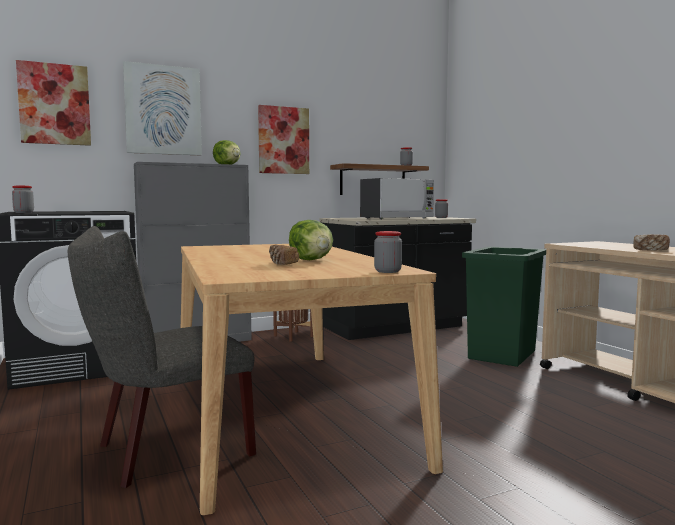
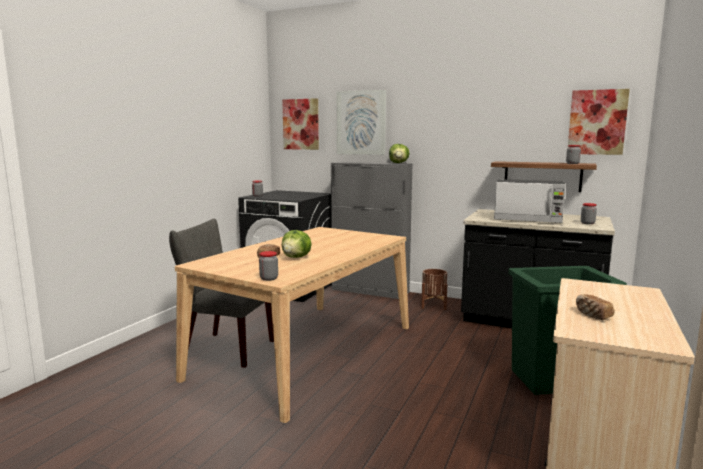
camera: 50 degrees right, 5 degrees up
(283, 140) = (451, 140): picture -> picture (597, 122)

